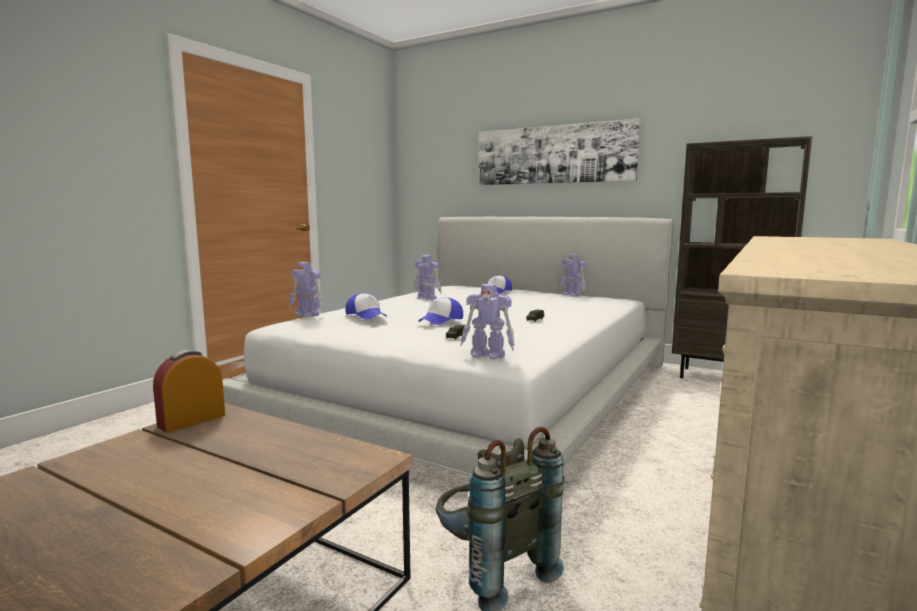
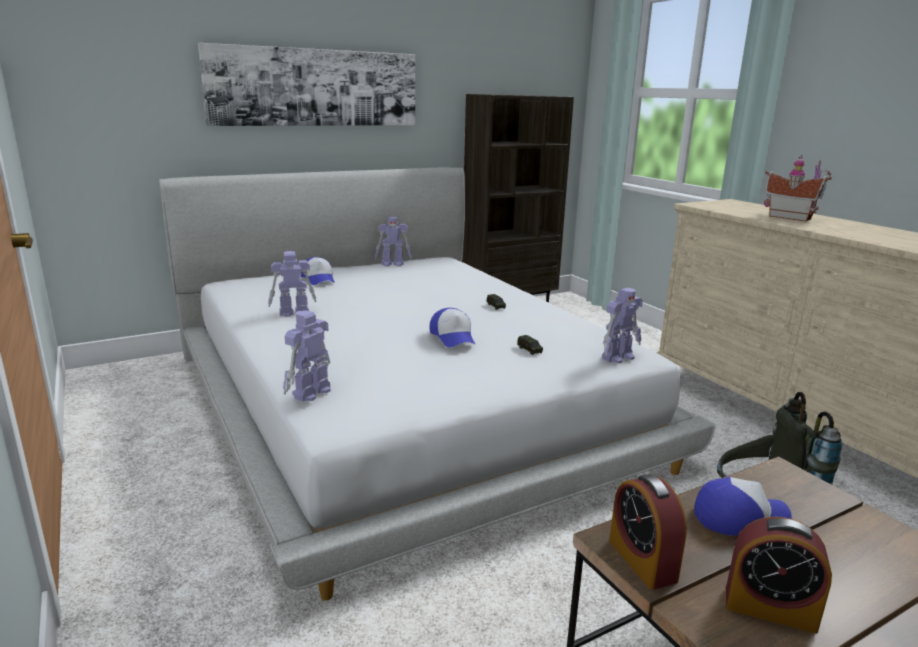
camera: 60 degrees left, 10 degrees up
(137, 462) = (770, 608): none -> alarm clock
(307, 315) = (310, 393): toy robot -> toy robot turned 150 degrees clockwise
(366, 315) = (385, 362): cap -> cap (739, 516)
(832, 243) = (790, 217): none -> toy house

